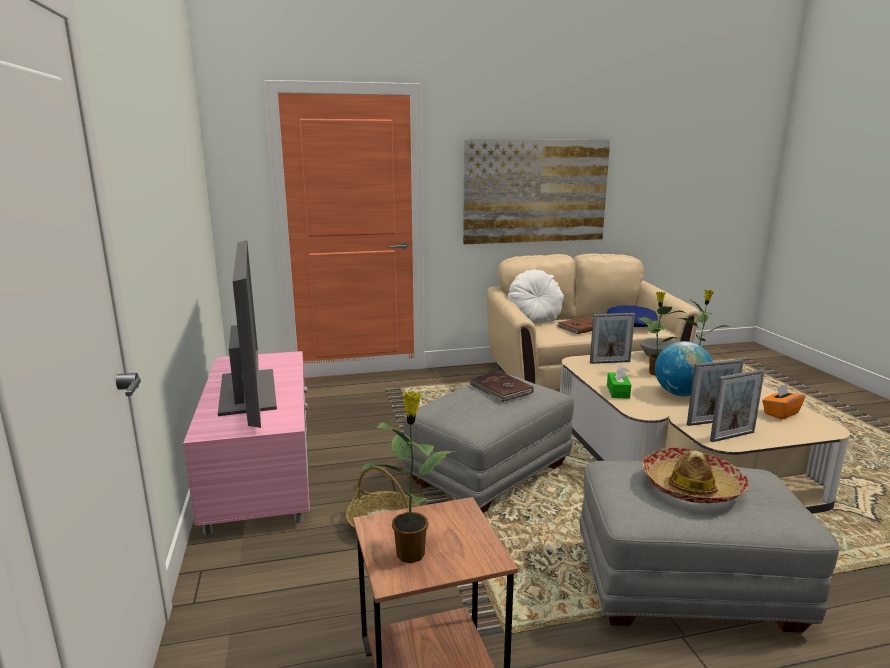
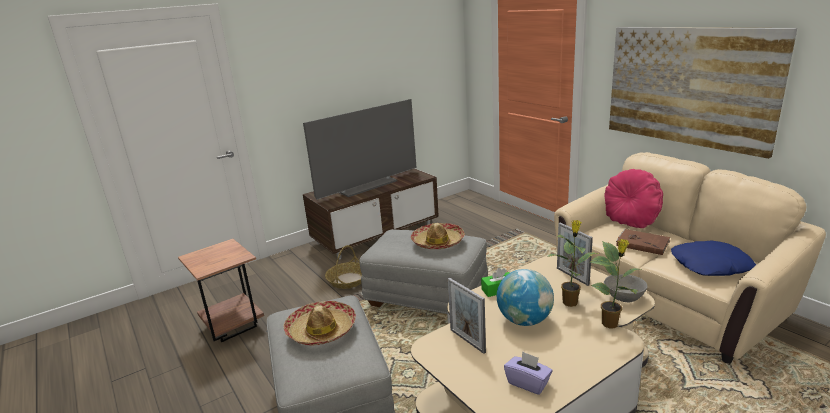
camera: 70 degrees right, 5 degrees up
(262, 473) = (376, 234): pink tv stand -> brown tv stand
(411, 552) = (207, 255): potted plant -> none
(500, 389) = (438, 242): brown book -> hat
(534, 322) = (630, 222): white pillow -> pink pillow
(732, 436) = (443, 353): picture frame -> none
(780, 413) = (528, 383): orange tissue box -> purple tissue box

